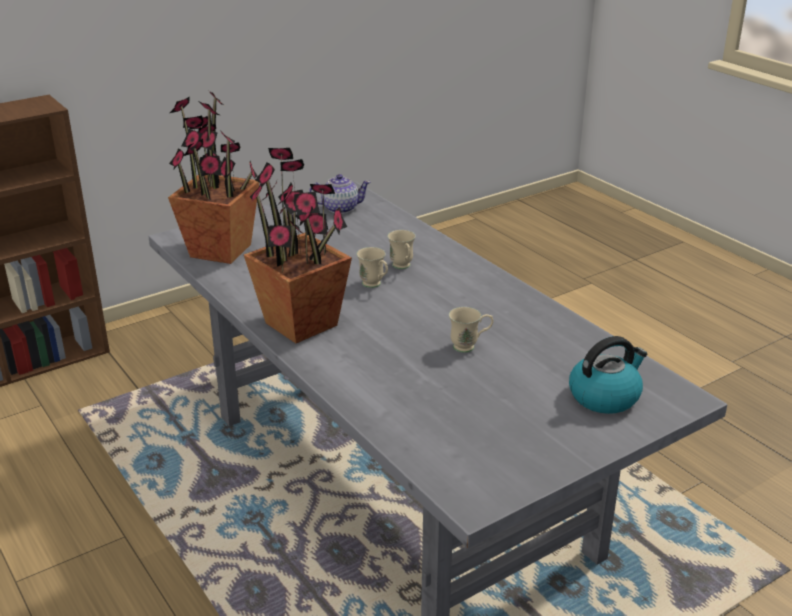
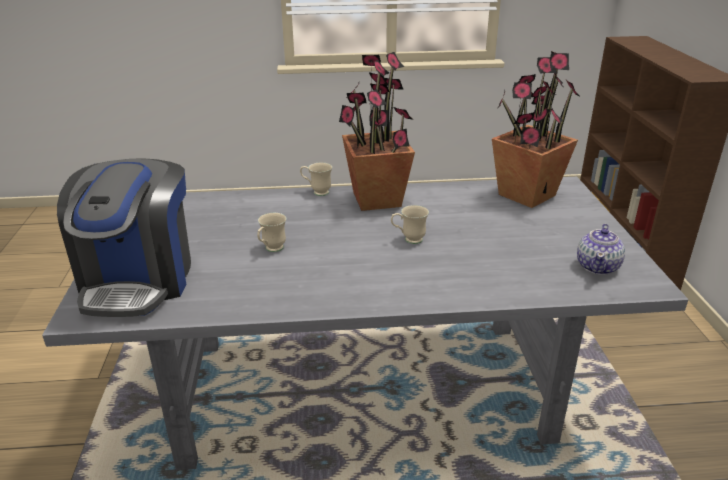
camera: 120 degrees right, 0 degrees up
(403, 267) = (431, 262): beige mug -> beige mug (317, 192)
(605, 396) = (139, 280): kettle -> coffee machine

